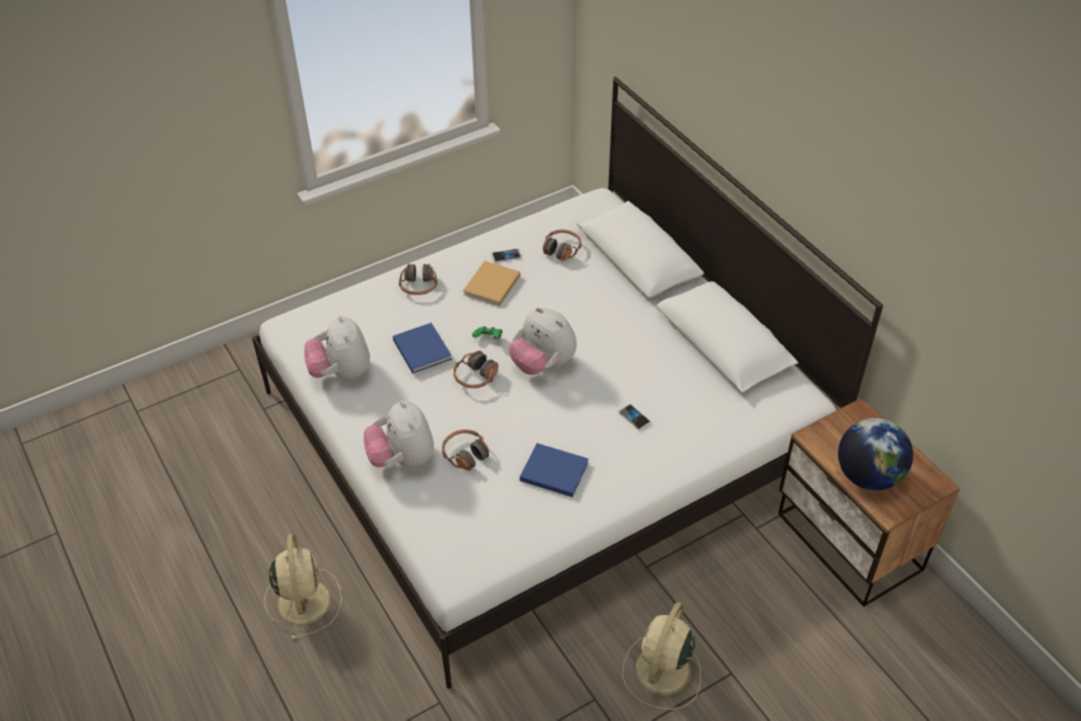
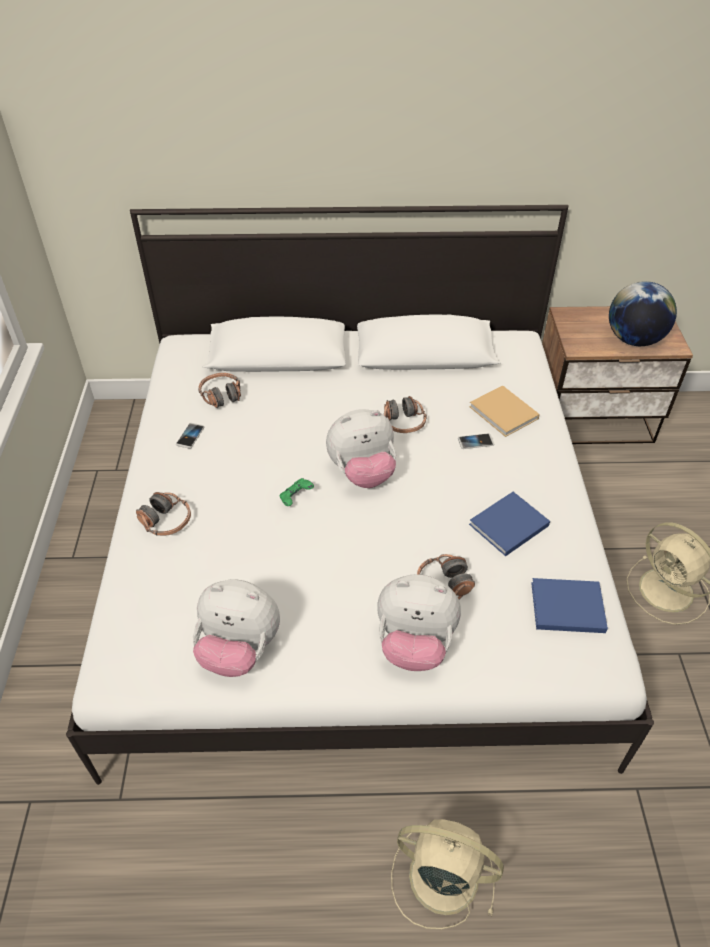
camera: 60 degrees left, 0 degrees up
(421, 348) = (265, 557): blue book -> blue book (565, 607)
(475, 377) = (341, 531): headphones -> headphones (403, 423)
(491, 286) = (222, 465): beige book -> beige book (504, 414)

